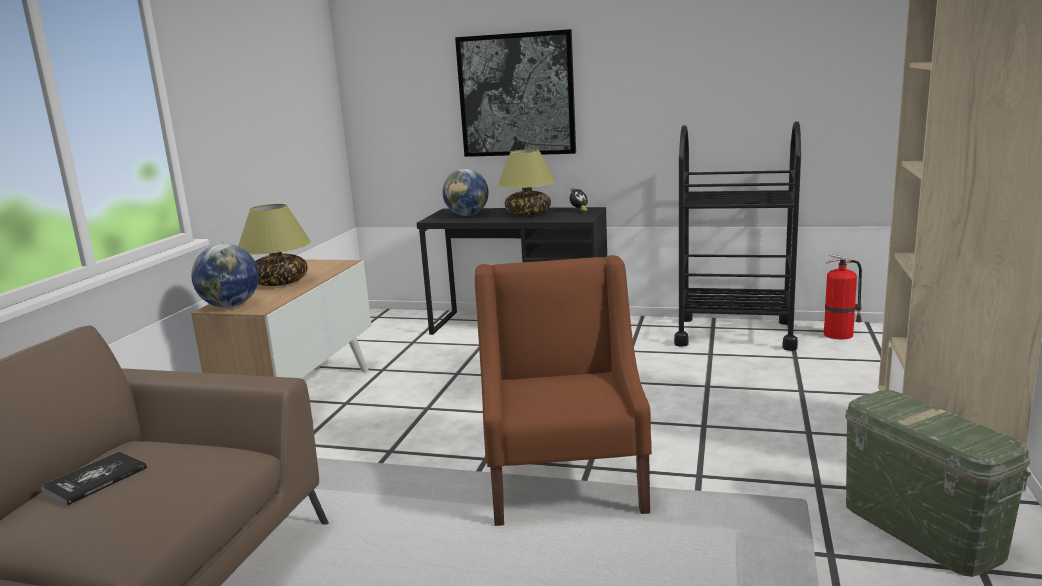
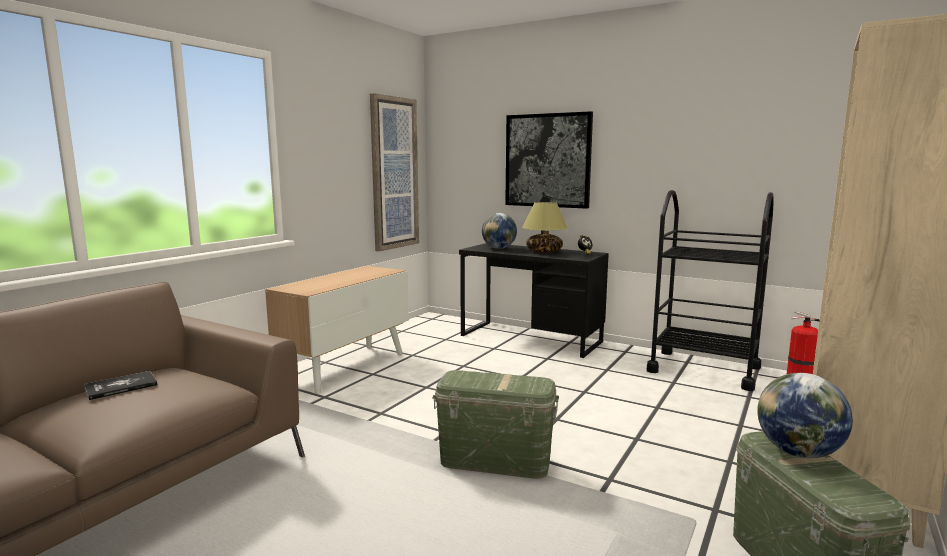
camera: 15 degrees right, 5 degrees down
(230, 306) = (292, 288): globe -> globe (798, 453)
(279, 282) = (338, 278): table lamp -> none
(308, 126) = (394, 173): none -> picture
(565, 482) = (495, 462): brown armchair -> green storage box

